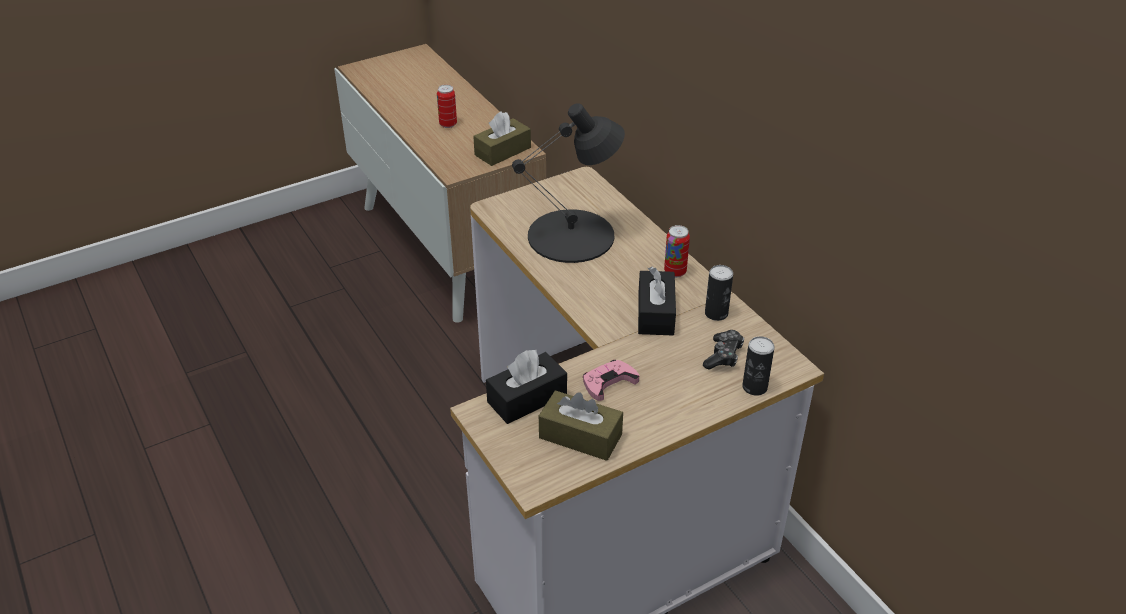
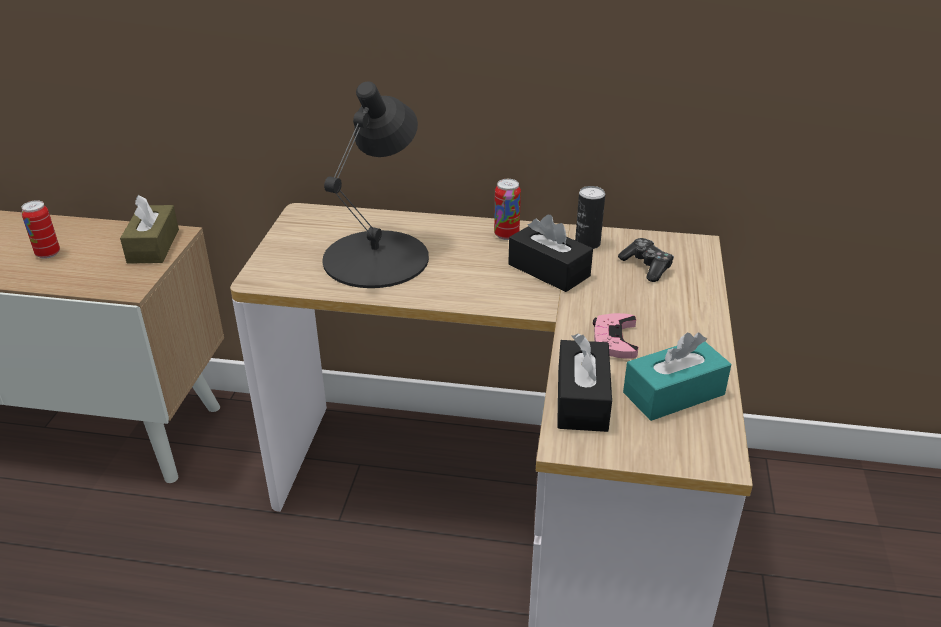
camera: 50 degrees left, 5 degrees down
(580, 436) = (673, 393): brown tissue box -> turquoise tissue box
(754, 387) = (703, 272): can -> none

